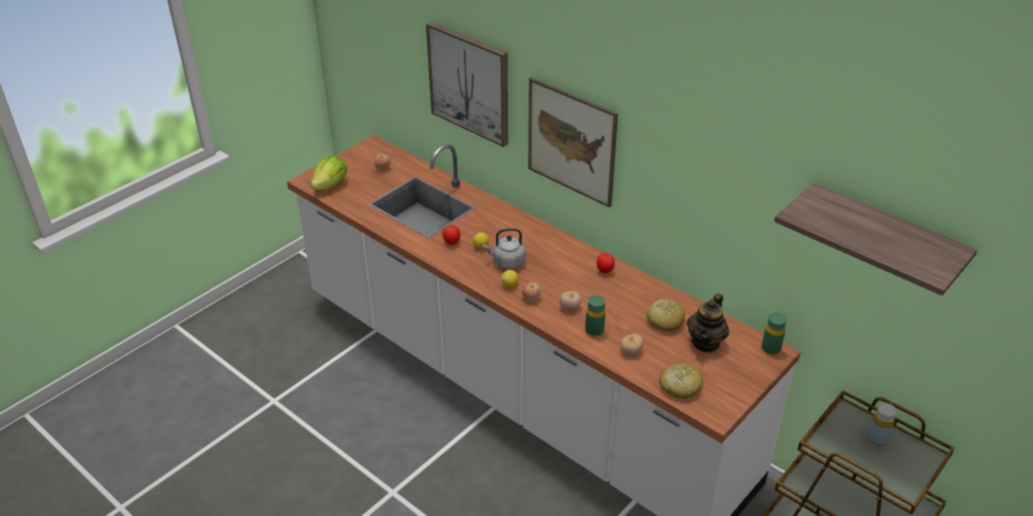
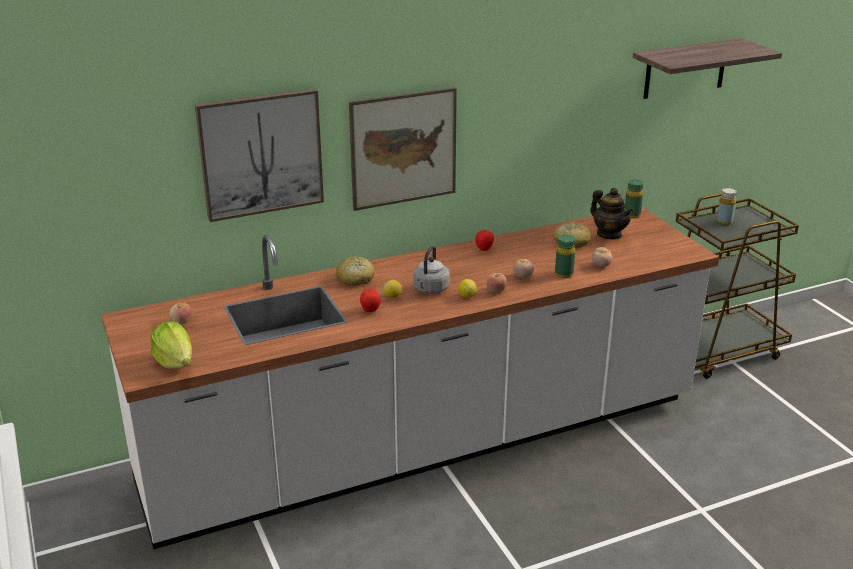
camera: 65 degrees left, 10 degrees down
(679, 386) = (655, 257): bread -> bread (355, 279)

